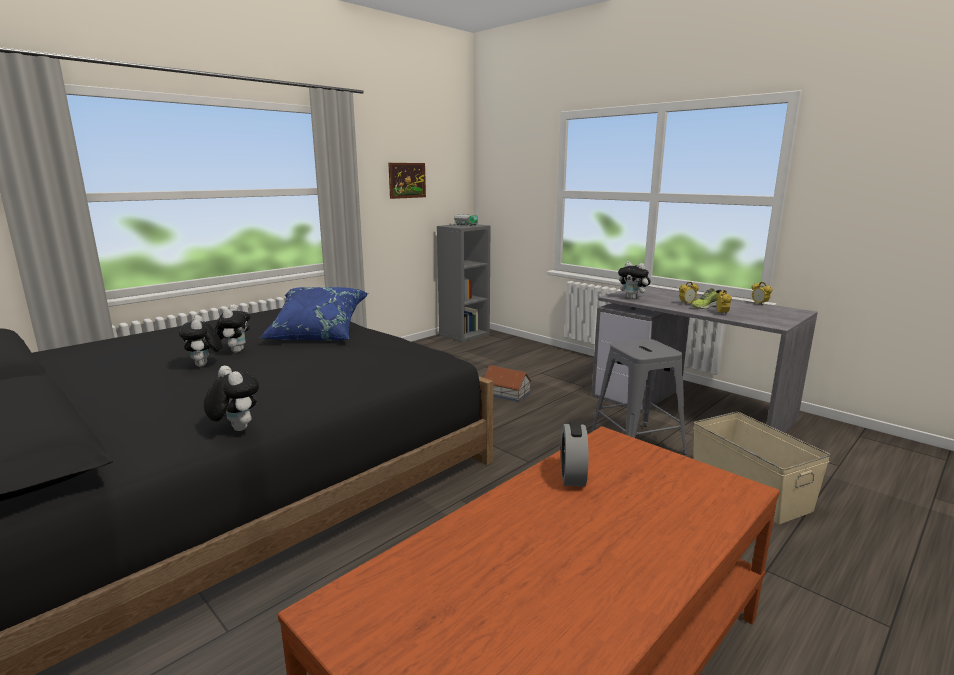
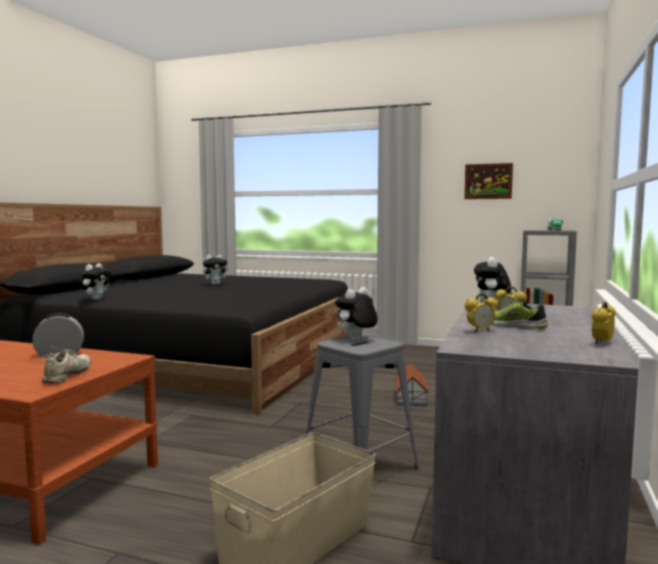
camera: 65 degrees right, 10 degrees down
(204, 365) = (186, 285): plush toy -> plush toy (356, 340)
(317, 334) = (269, 288): blue pillow -> none
(682, 470) = (67, 376): none -> beige shoe

